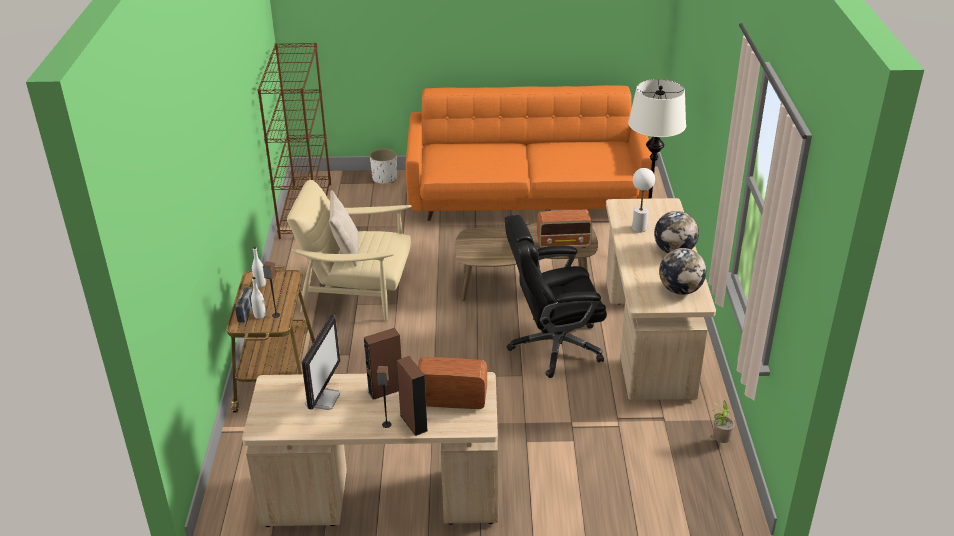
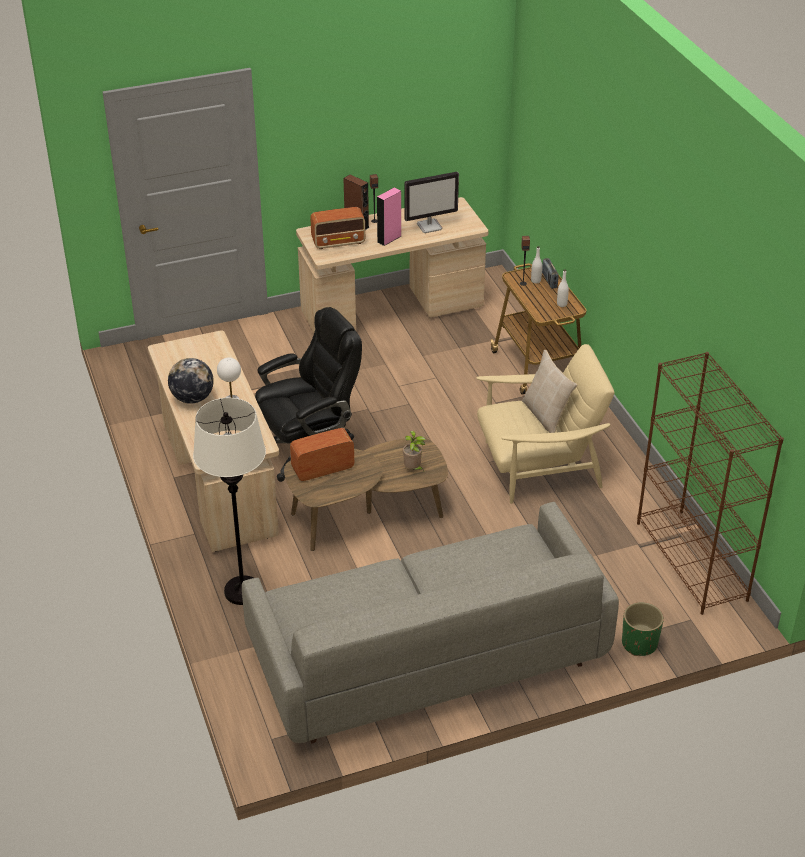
camera: 160 degrees right, 5 degrees up
(322, 398) = (430, 226): monitor -> monitor turned 105 degrees counterclockwise
(385, 178) = (639, 644): white planter -> green planter
(386, 390) = (389, 239): brown speaker -> pink speaker
(526, 196) = (426, 656): orange sofa -> grey sofa
(680, 290) = (181, 359): globe -> none
(719, 441) = (142, 400): potted plant -> potted plant (413, 469)

